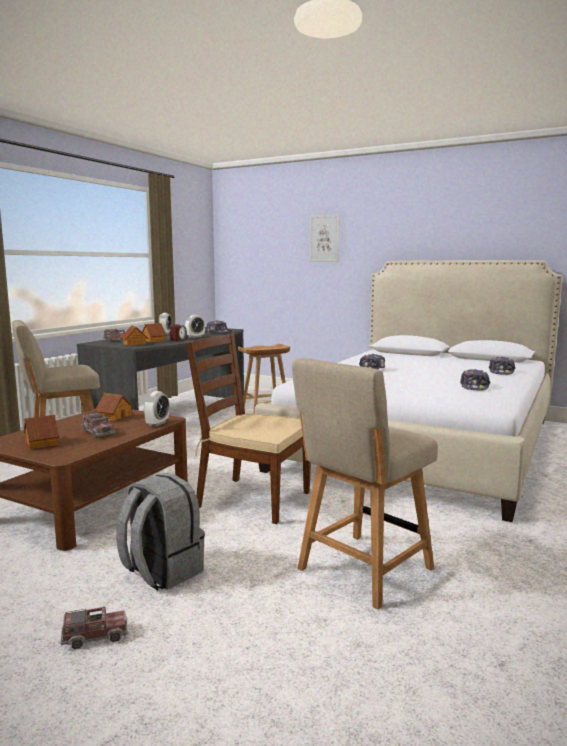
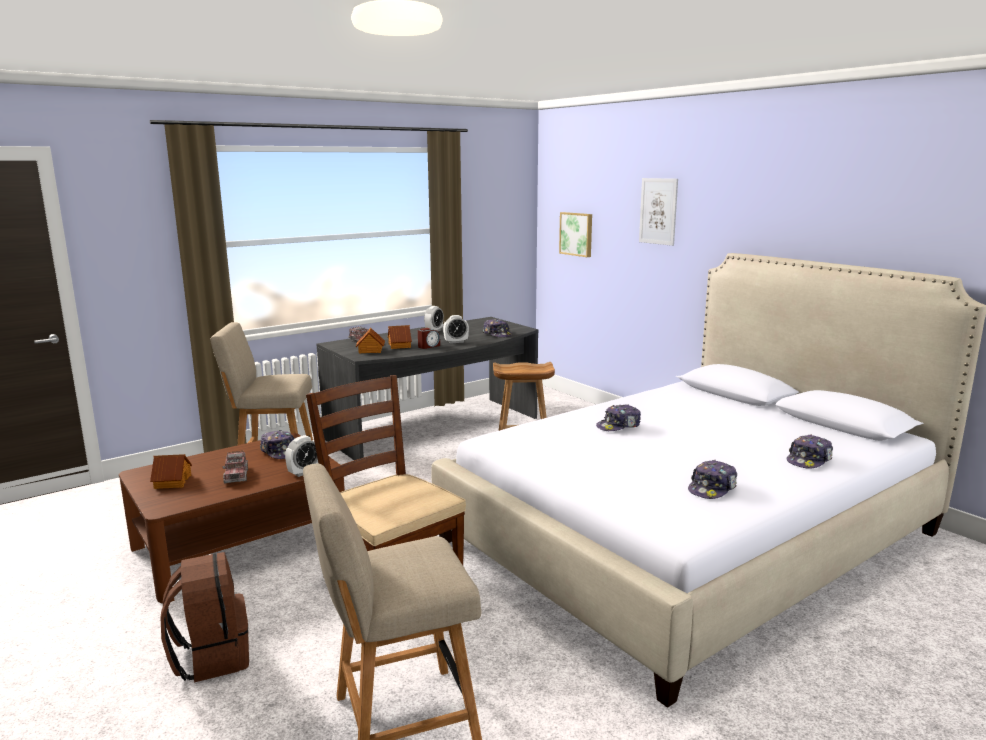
camera: 25 degrees right, 5 degrees up
(95, 636) = (89, 717): toy truck -> none
(114, 416) = (280, 452): toy house -> cap
(161, 572) = (211, 657): grey backpack -> brown backpack
(253, 261) = (577, 234): none -> picture

